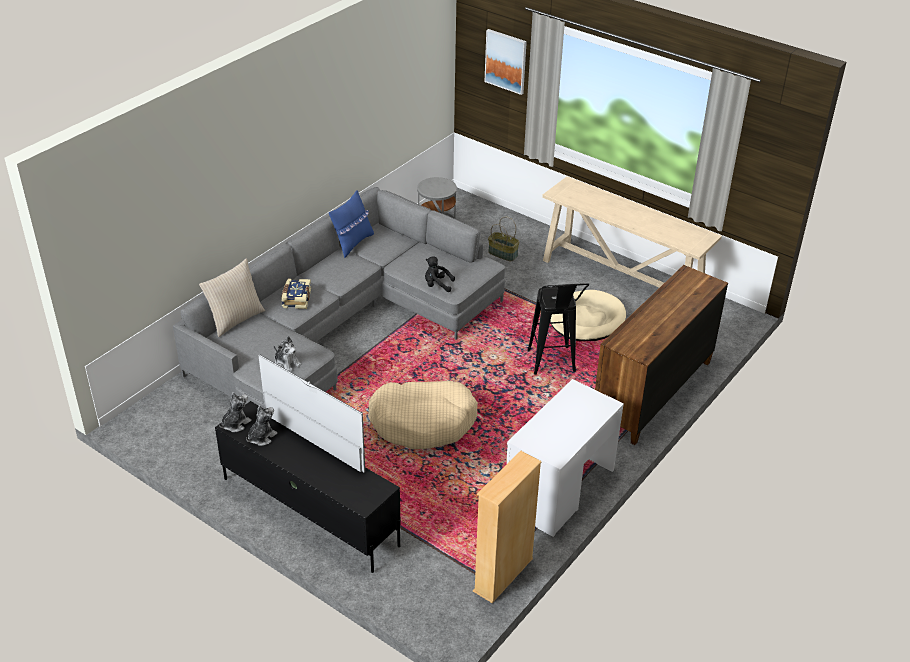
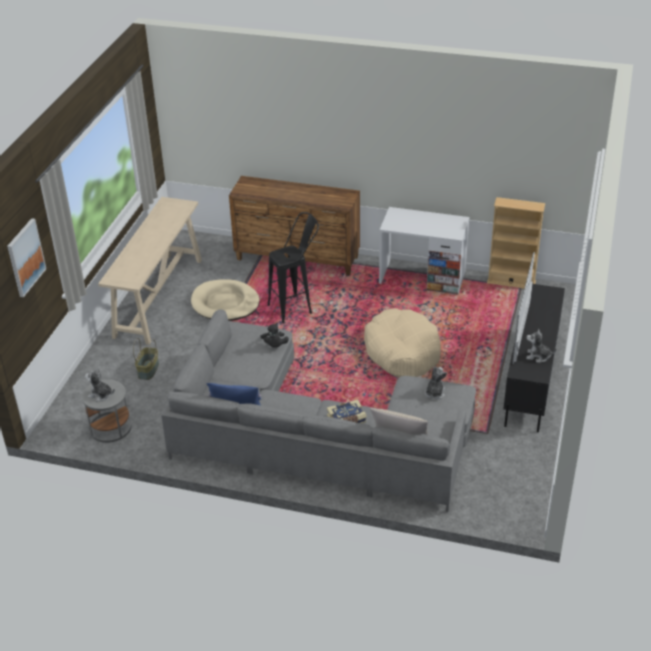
camera: 110 degrees left, 0 degrees up
(235, 424) = (536, 374): plush toy -> plush toy (101, 395)

